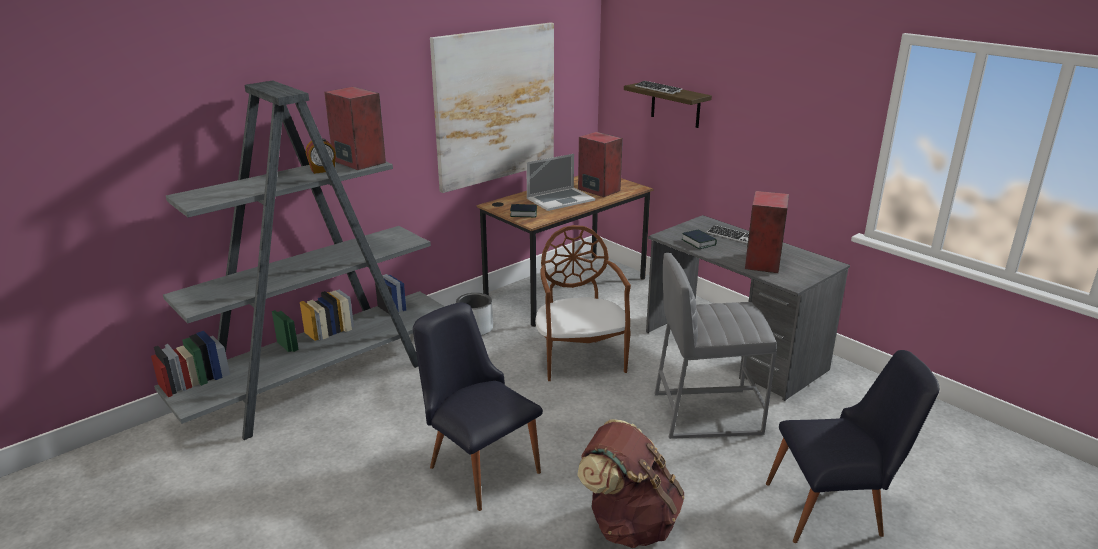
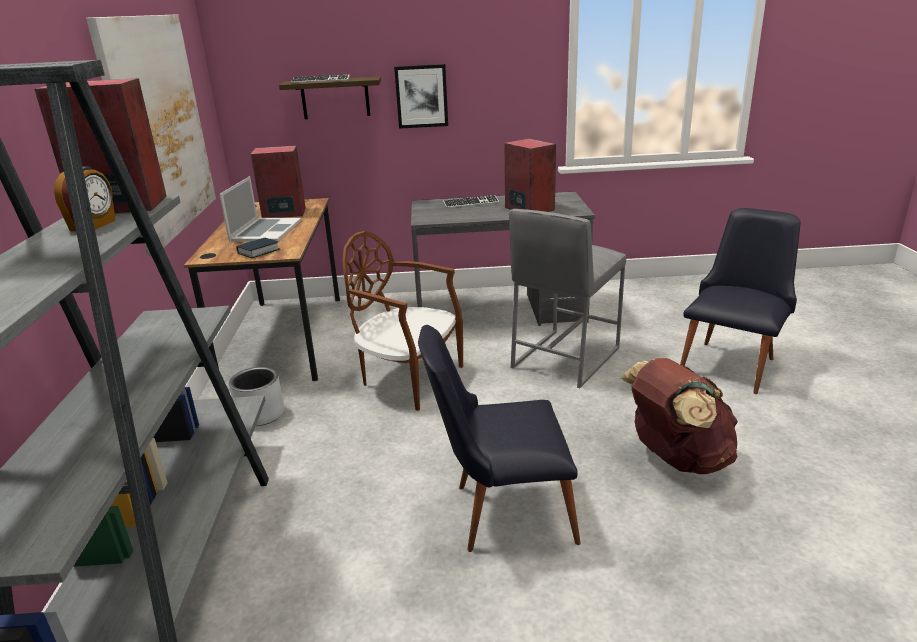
camera: 50 degrees left, 0 degrees up
(698, 242) = (458, 215): book -> none
(741, 122) = (421, 96): none -> picture

